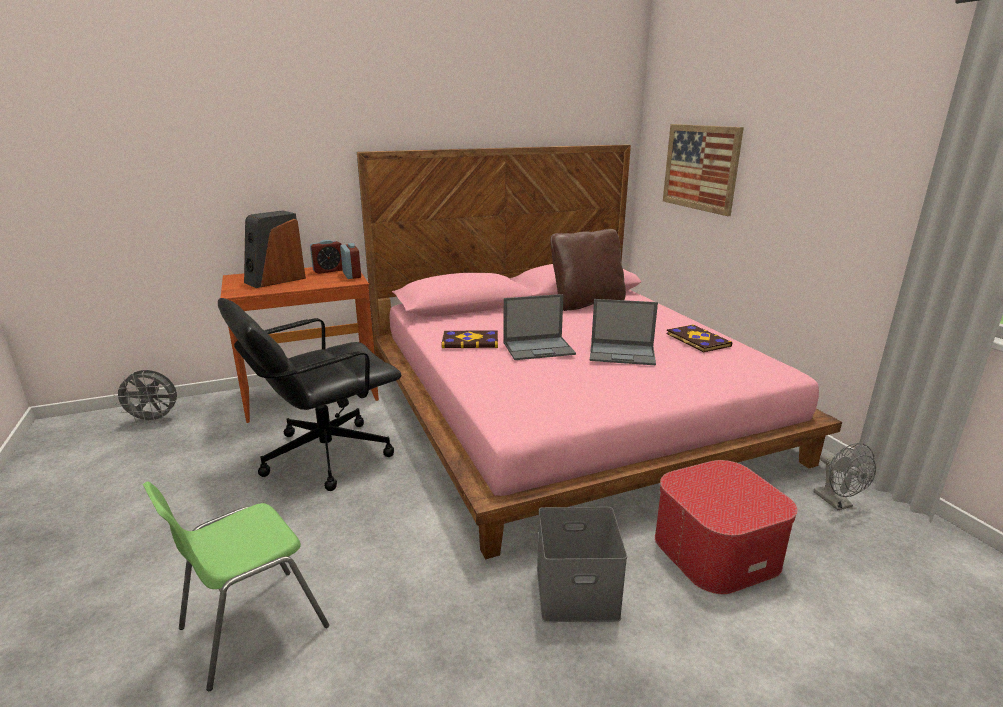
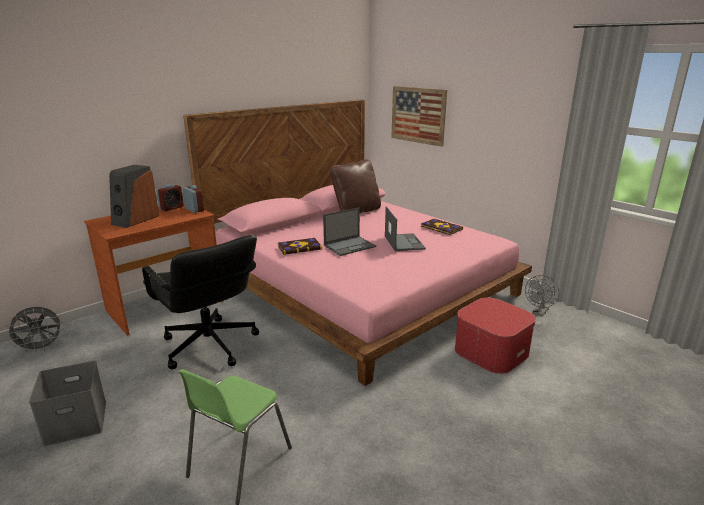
camera: 20 degrees left, 0 degrees up
(325, 455) = (209, 346): black office chair -> black office chair turned 75 degrees counterclockwise
(578, 590) = (429, 390): grey storage box -> grey storage box (77, 421)
(623, 353) = (403, 242): laptop -> laptop turned 90 degrees counterclockwise
(837, 503) = (539, 313): grey fan -> grey fan turned 75 degrees clockwise

